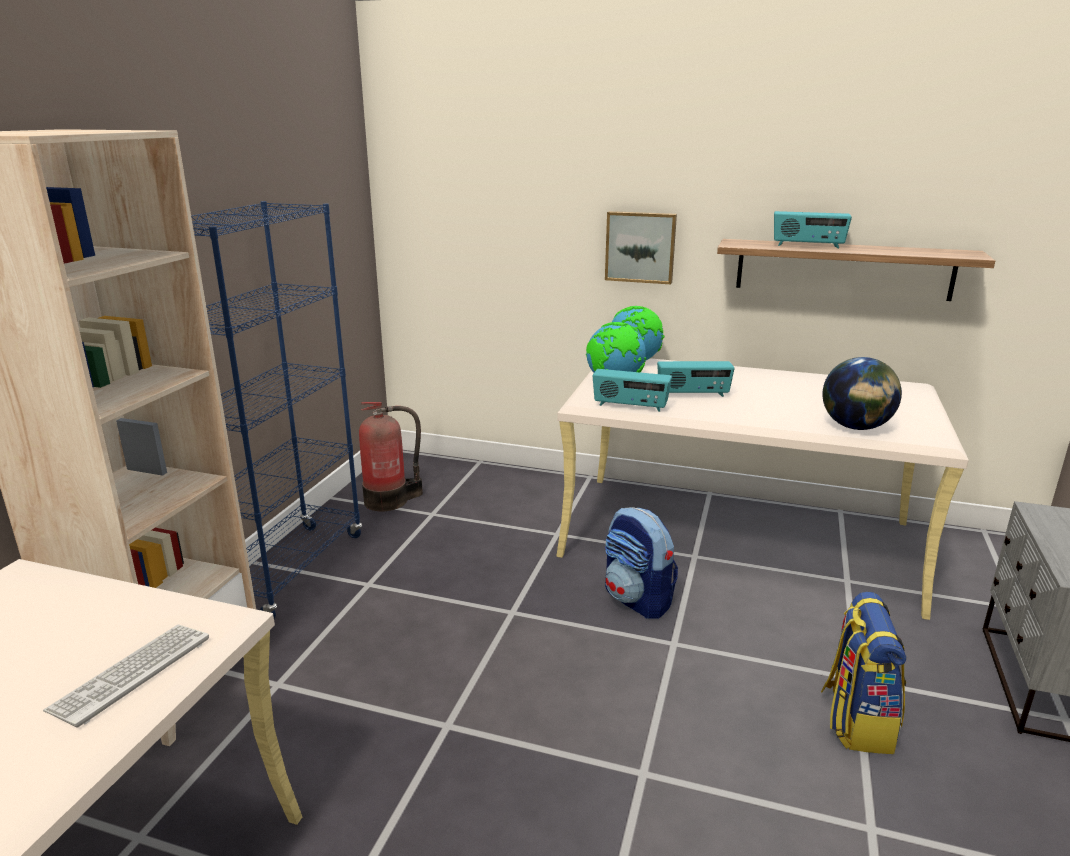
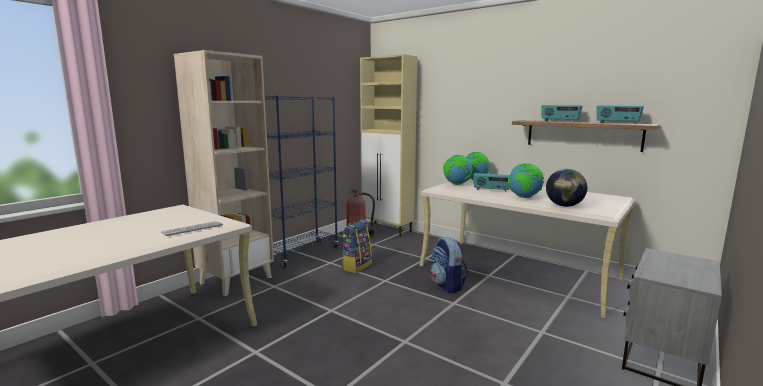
camera: 20 degrees right, 10 degrees down
(439, 468) = (387, 230): none -> beige cabinet
(630, 406) = (455, 191): radio -> radio (617, 123)
(640, 247) = (482, 124): picture -> none
(769, 409) = (524, 197): none -> globe
(856, 720) = (528, 346): backpack -> backpack (356, 266)

